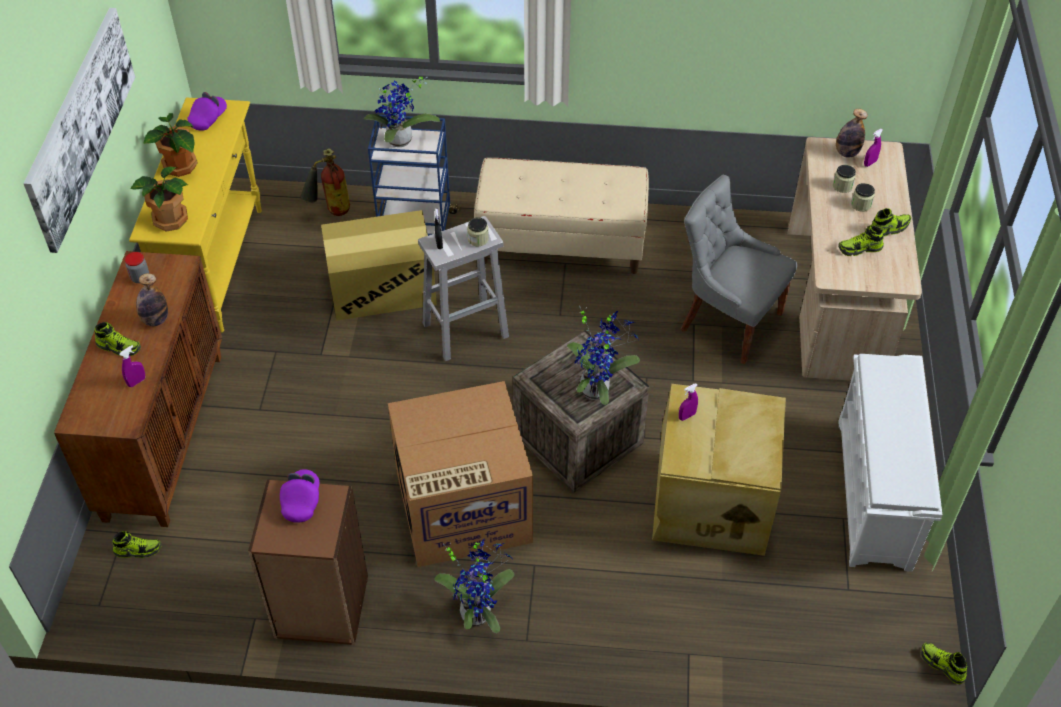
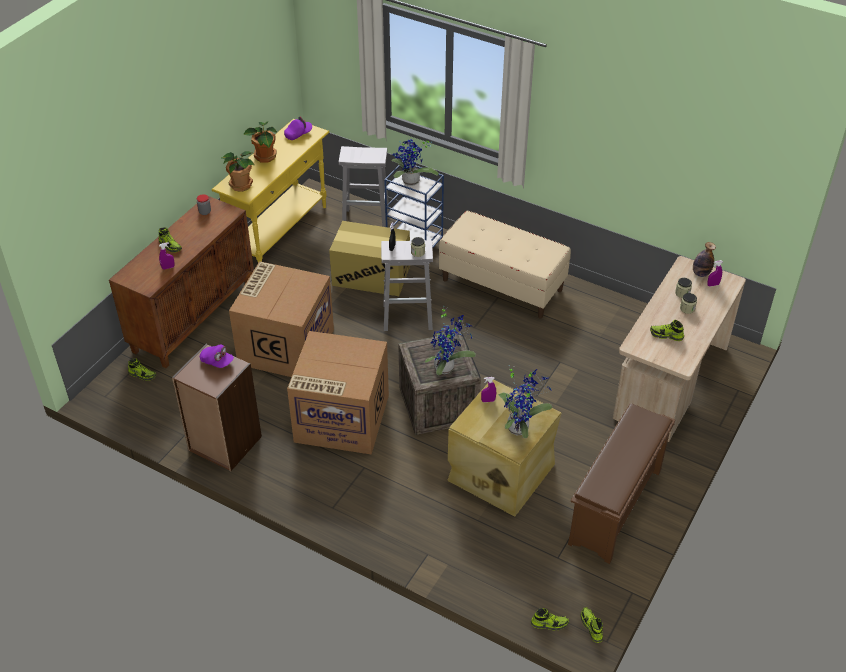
camera: 25 degrees right, 5 degrees down
(80, 125) = (191, 106): picture -> none
(155, 320) = (199, 237): bottle -> none
(301, 501) = (217, 362): purple cap -> purple cap turned 90 degrees clockwise
(323, 430) = (285, 346): none -> cardboard box
(330, 212) = (367, 221): fire extinguisher -> white stool
(478, 611) = (313, 480): potted plant -> potted plant (520, 427)
(728, 321) = (584, 368): grey chair -> none
(875, 494) = (615, 508): white shoe rack -> brown shoe rack
(888, 229) = (696, 329): shoe -> shoe (549, 623)

